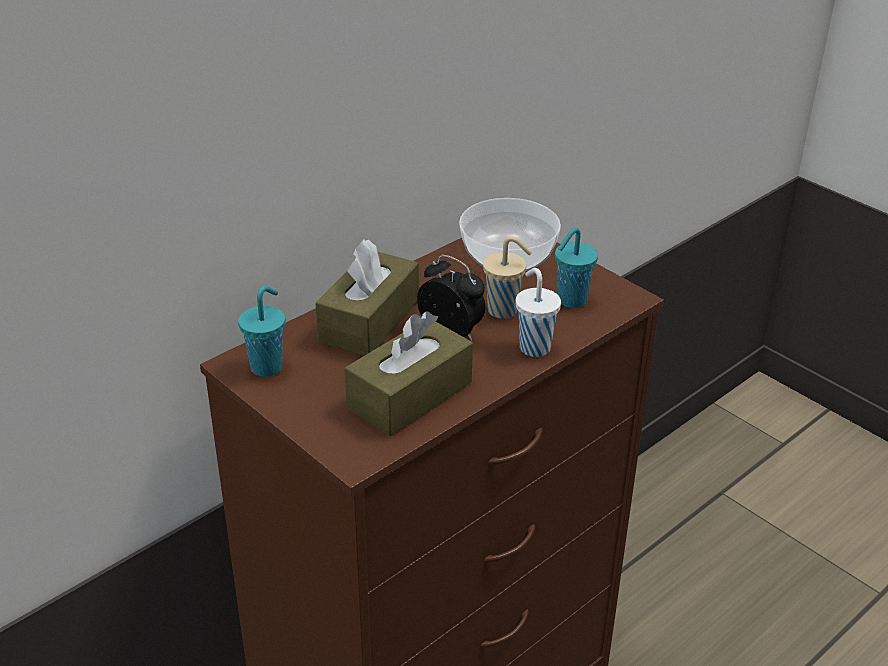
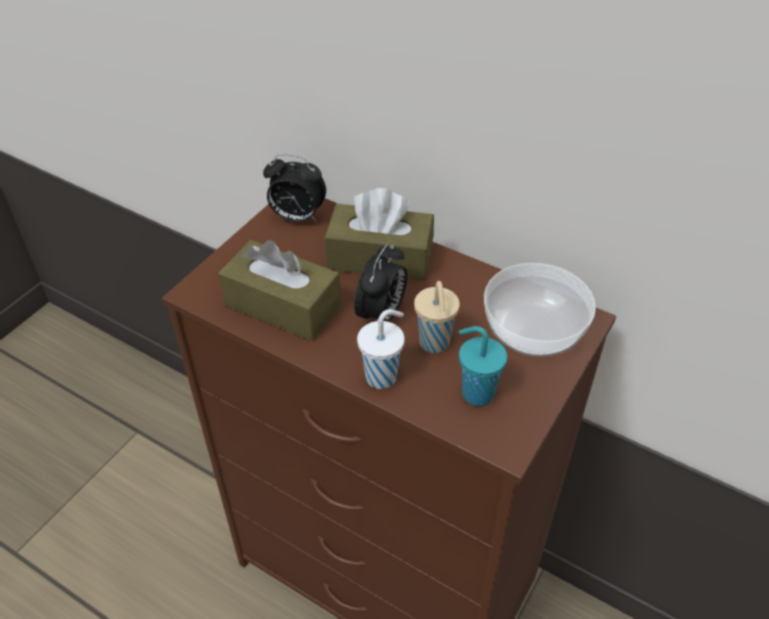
camera: 75 degrees right, 10 degrees up
(268, 366) = (296, 217): turquoise cup -> alarm clock

